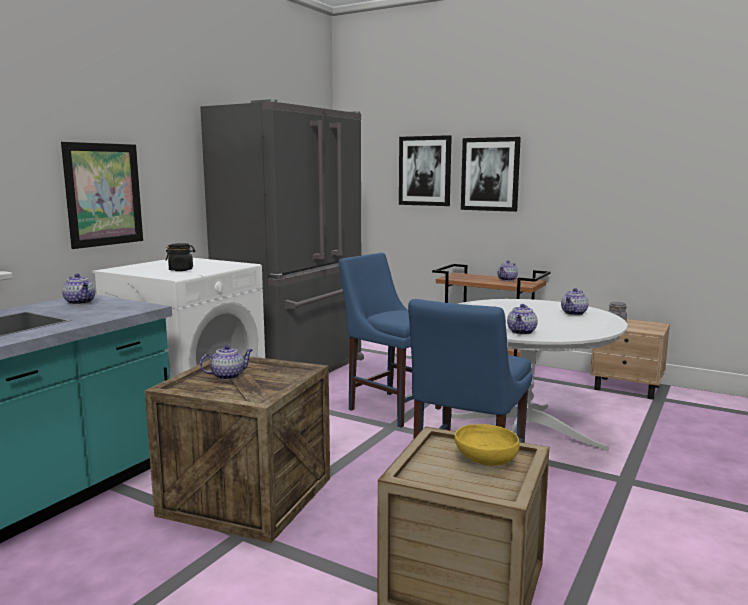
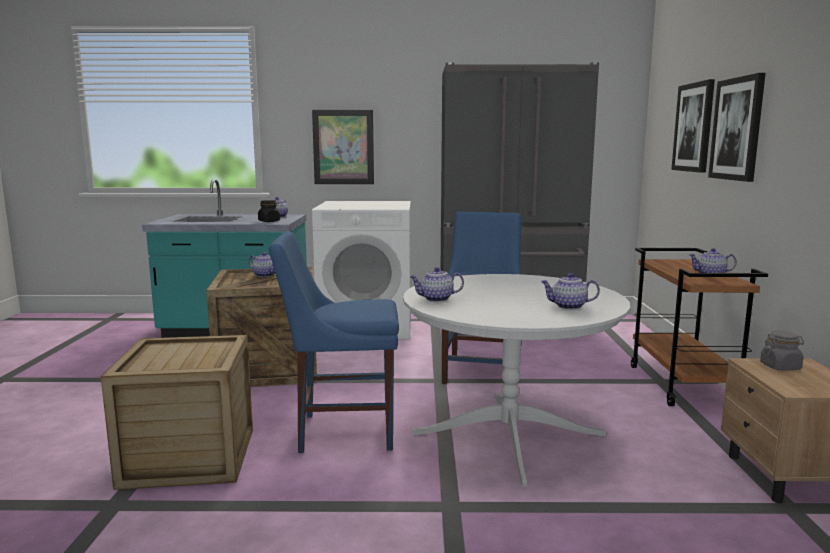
camera: 60 degrees right, 0 degrees up
(181, 270) = (353, 205): black jar -> black jar (269, 221)
(485, 461) = (193, 359): yellow bowl -> none

